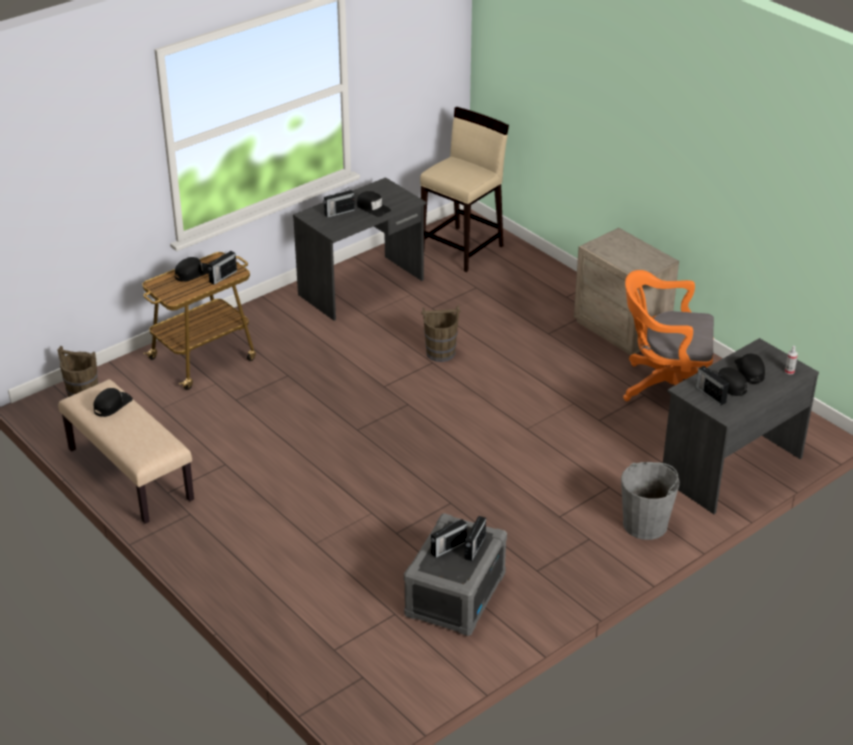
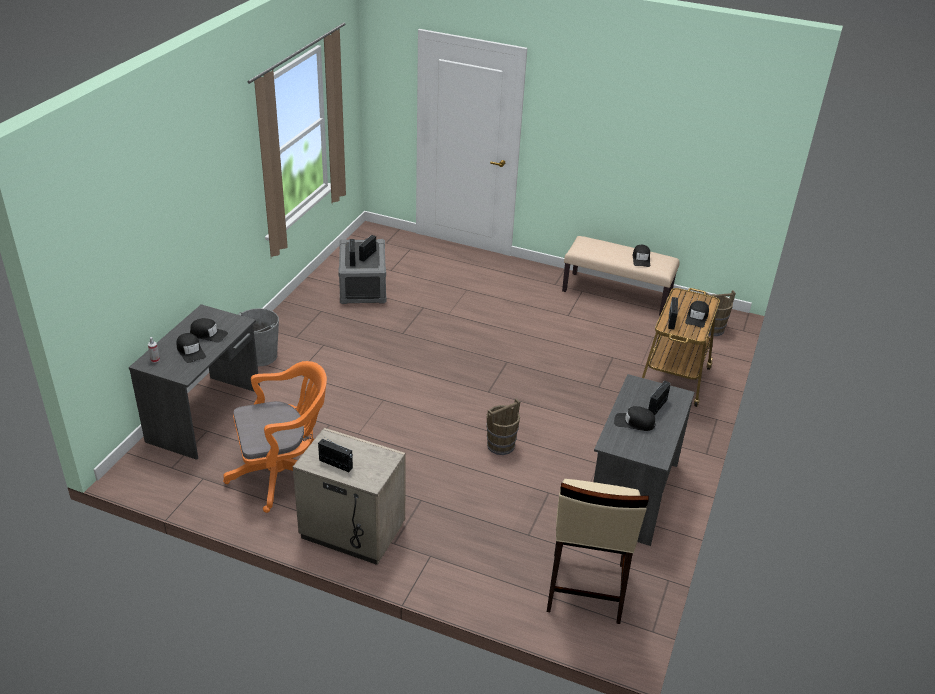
camera: 150 degrees right, 0 degrees up
(710, 394) = (219, 323): radio -> radio (336, 464)

